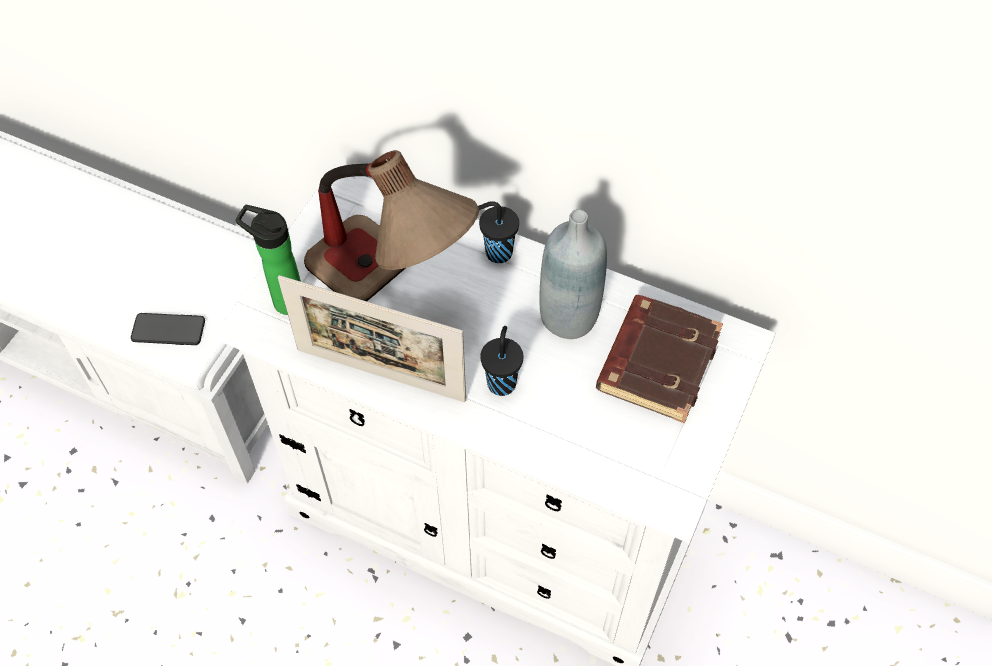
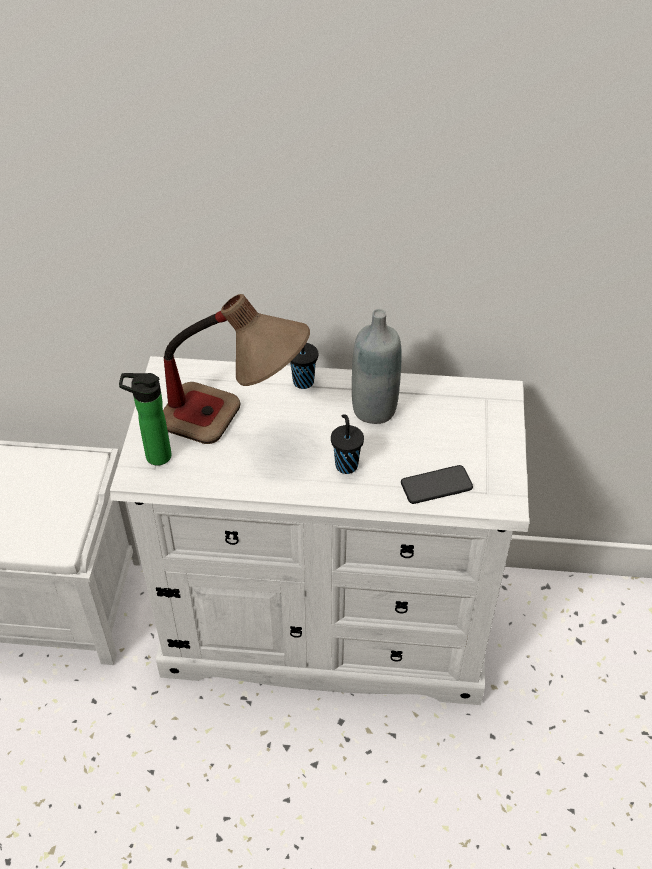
camera: 20 degrees left, 10 degrees down
(168, 330) = (36, 533): phone -> phone (436, 485)
(380, 375) = (253, 485): picture frame -> none
(656, 361) = (450, 420): brown book -> none

